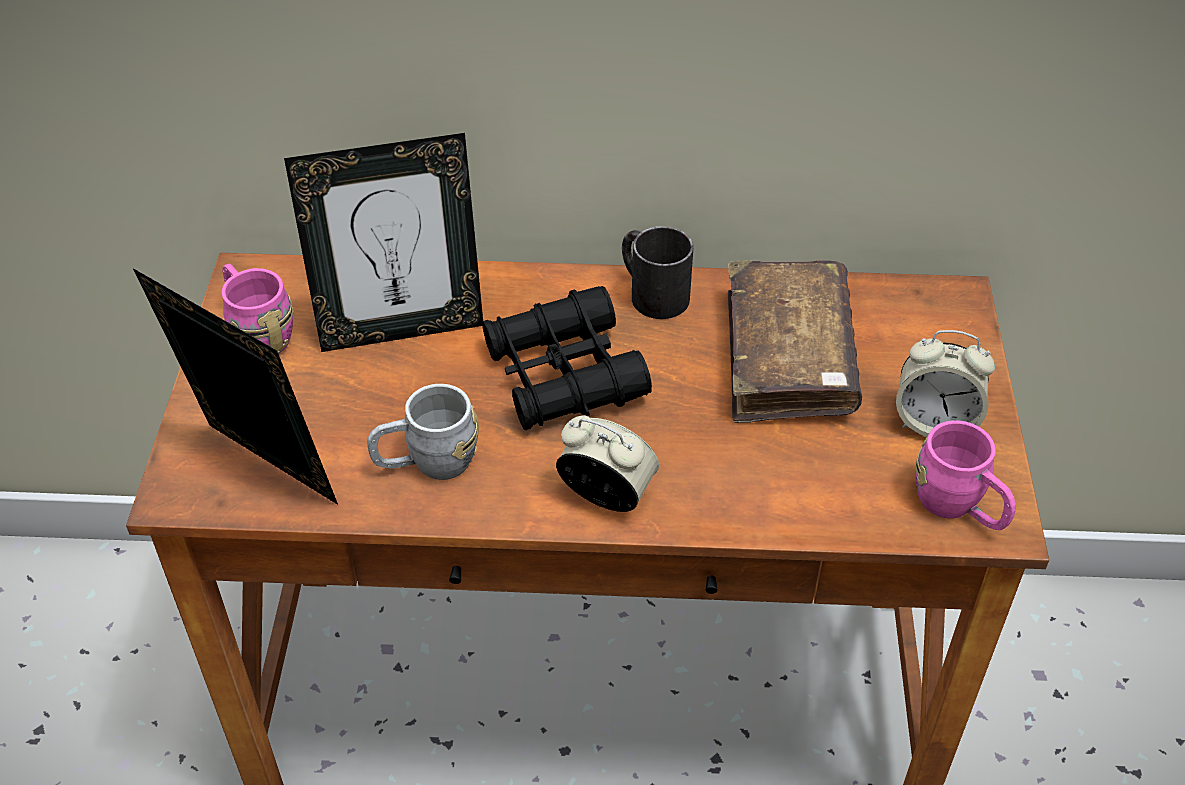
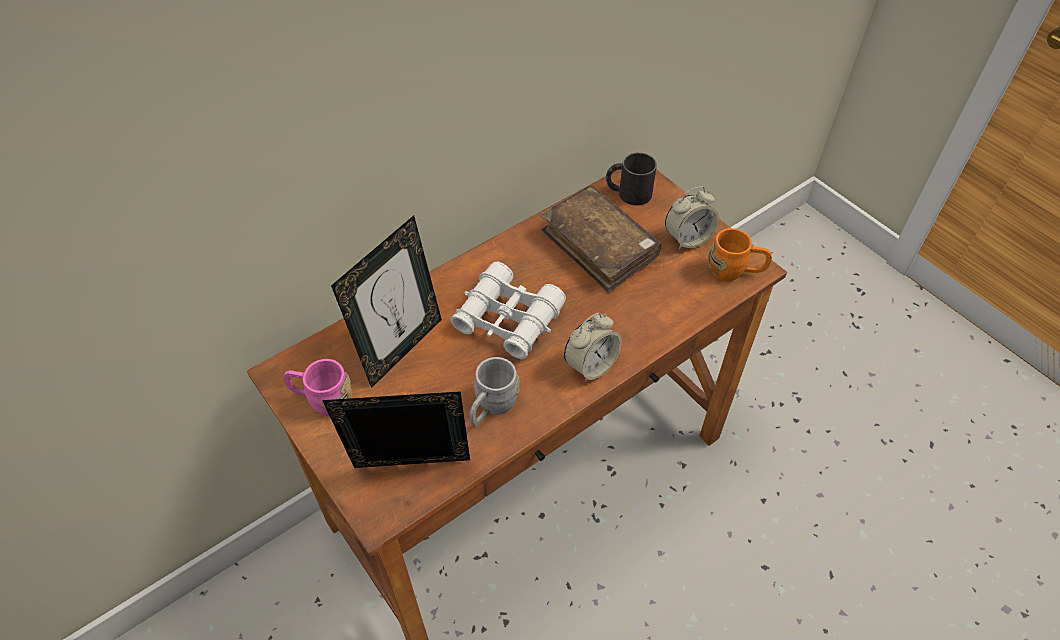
camera: 40 degrees left, 5 degrees up
(564, 374) = (508, 319): black binoculars -> white binoculars
(606, 496) = (591, 365): alarm clock -> alarm clock turned 150 degrees clockwise
(651, 292) = (505, 252): black mug -> black mug (628, 193)
(959, 508) = (734, 272): pink mug -> orange mug

